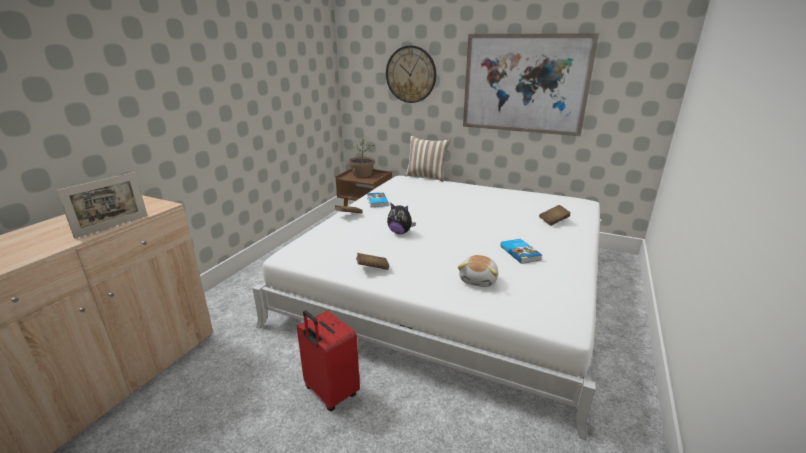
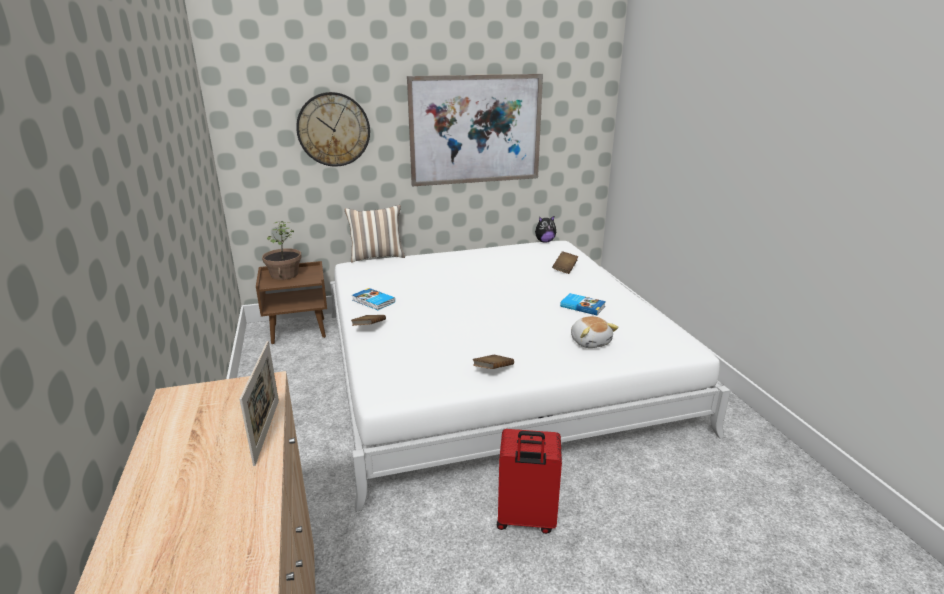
camera: 40 degrees left, 0 degrees up
(400, 232) = (458, 325): plush toy -> plush toy (544, 241)

